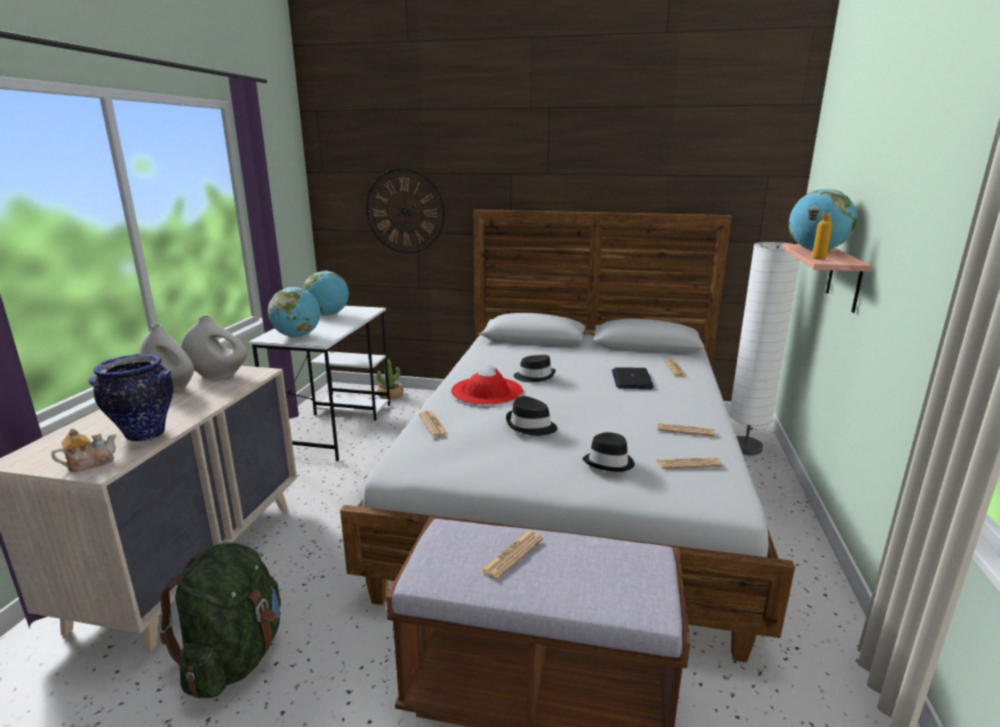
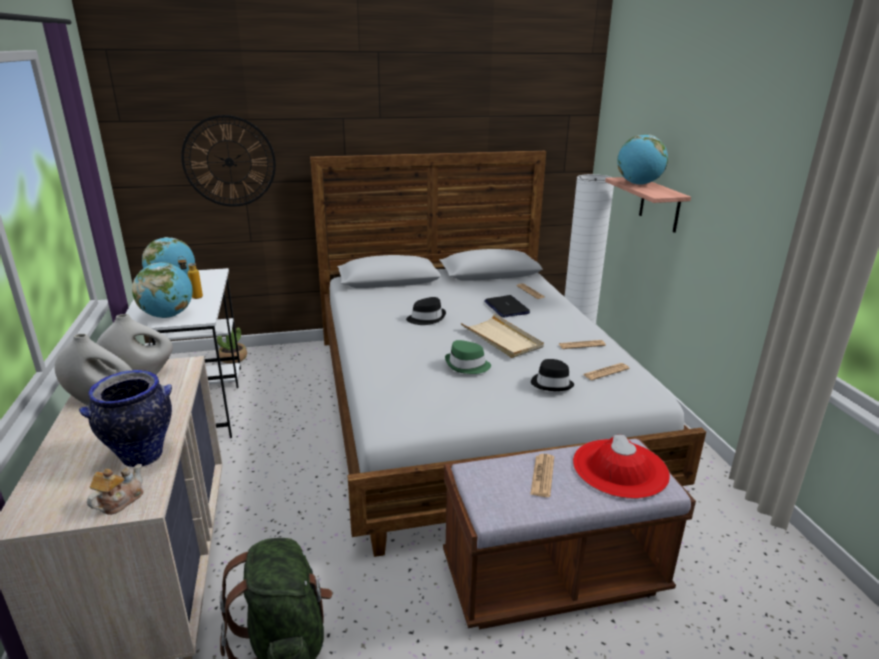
camera: 25 degrees left, 5 degrees up
(433, 425) = (384, 382): newspaper -> none
(487, 391) = (399, 340): red hat -> red hat (620, 468)
(530, 426) = (467, 365): black hat -> green hat
(595, 408) = (501, 338): none -> beige tray
(812, 258) = (646, 192): bottle -> bottle (193, 297)

